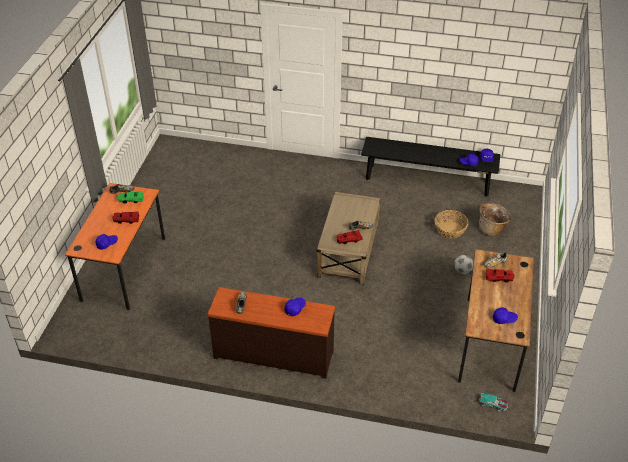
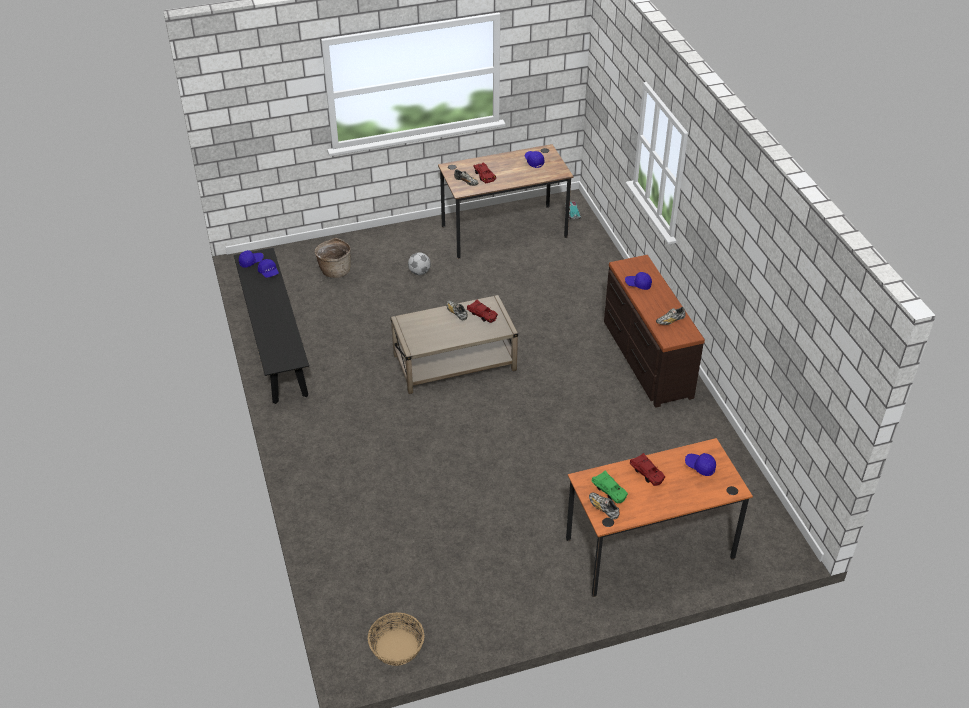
camera: 120 degrees left, 0 degrees up
(450, 229) = (357, 299): basket -> basket (396, 647)

